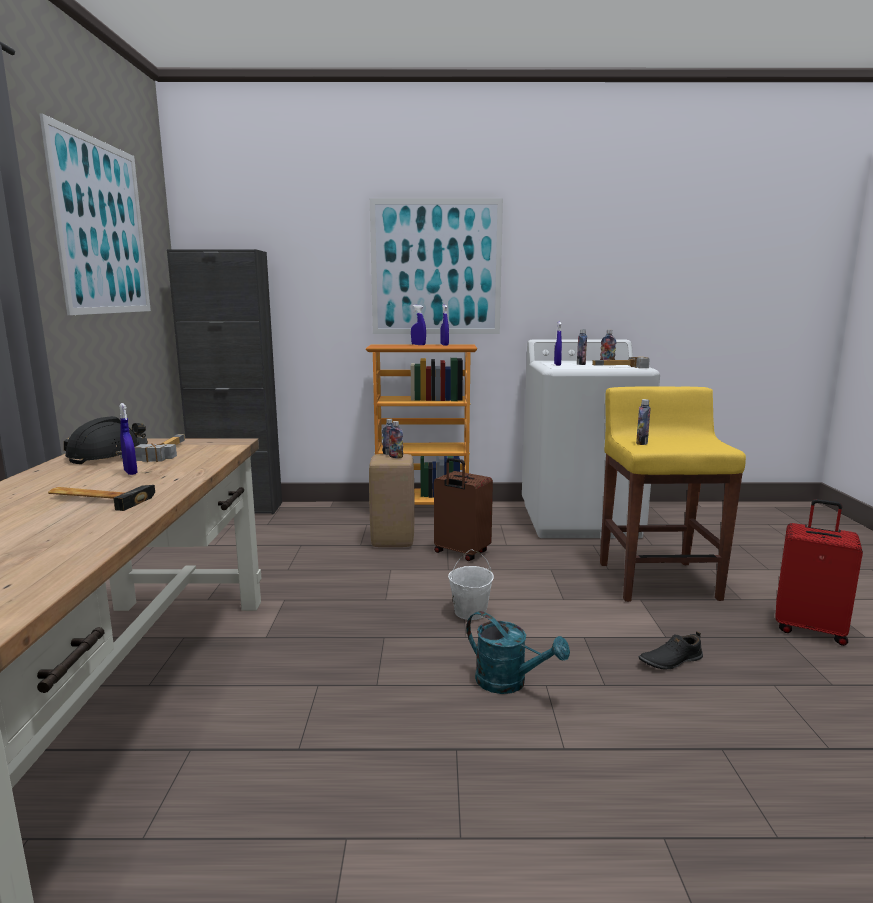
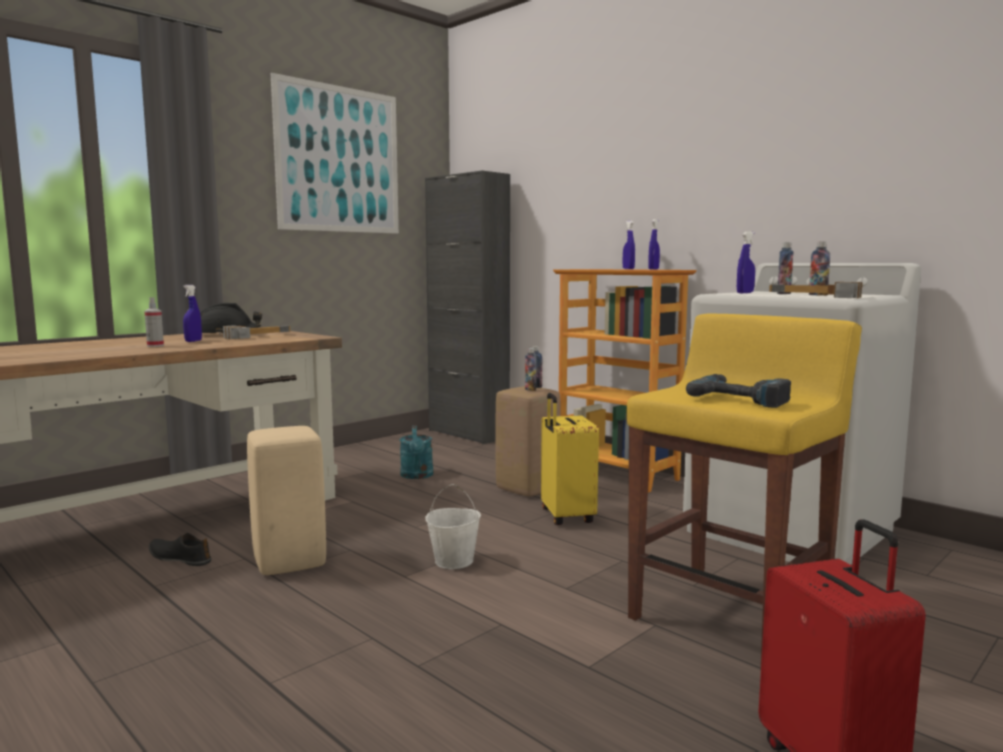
camera: 45 degrees right, 5 degrees down
(99, 498) = (124, 347): hammer -> none
(124, 488) = (155, 346): none -> spray bottle
(364, 670) = (288, 563): none -> beige stool
(436, 268) = (662, 175): picture -> none
(461, 553) = (565, 516): brown suitcase -> yellow suitcase
(509, 683) = (351, 621): turquoise watering can -> turquoise watering can (417, 476)
(641, 443) = (680, 390): bottle -> none
(670, 660) = (534, 686): black shoe -> black shoe (179, 557)
(686, 443) = (740, 398): none -> power drill

